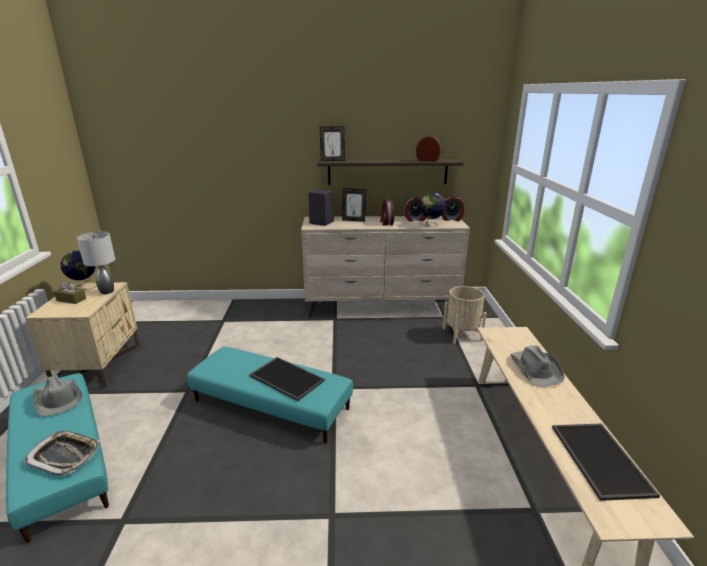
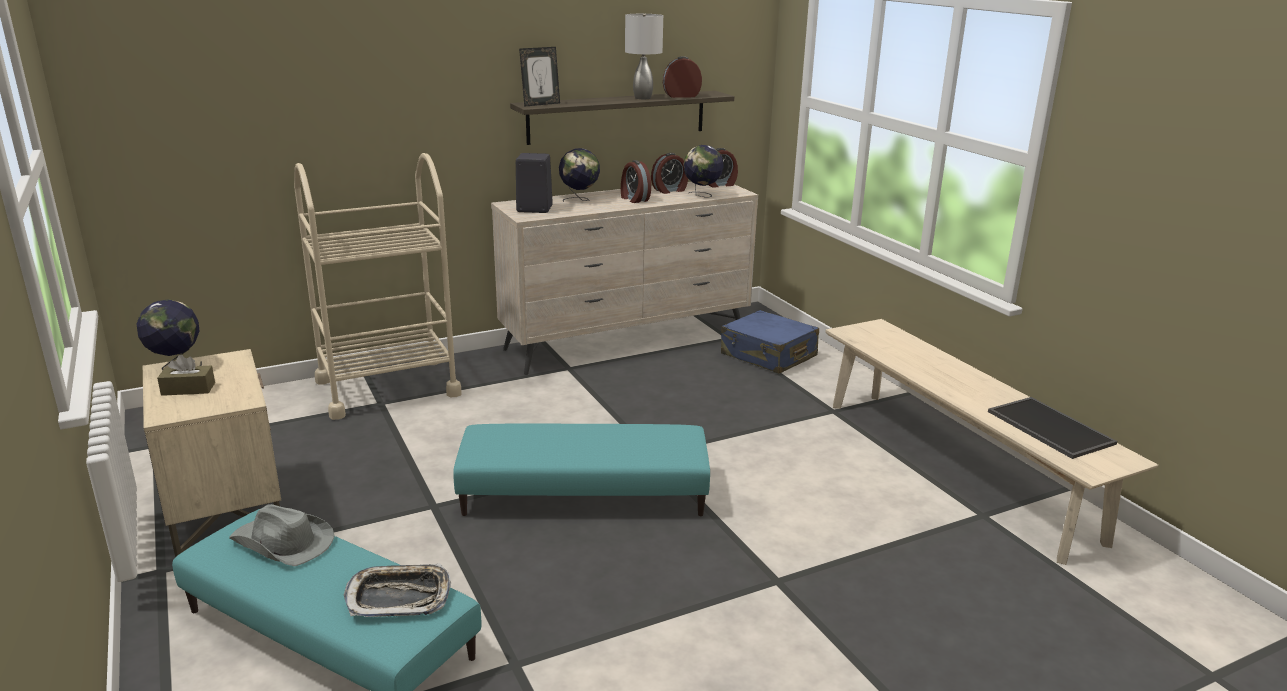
camera: 25 degrees left, 0 degrees up
(107, 292) = (237, 367): grey table lamp -> grey table lamp (643, 98)
(234, 312) = (387, 388): none -> beige cart
(285, 378) = (614, 442): tray -> none
(354, 220) = (579, 200): picture frame -> globe
(462, 334) = (768, 355): beige planter -> blue suitcase
(535, 368) = (928, 361): grey hat -> none

